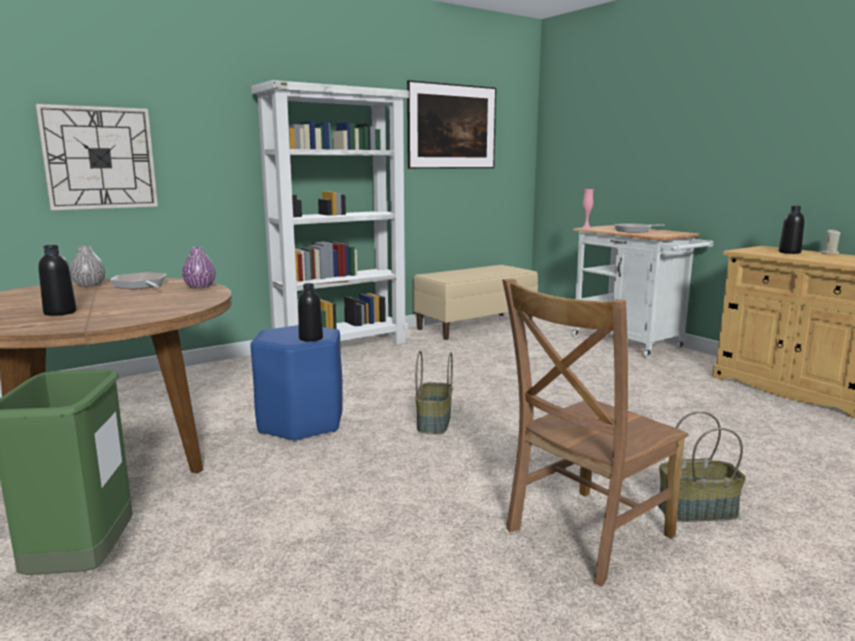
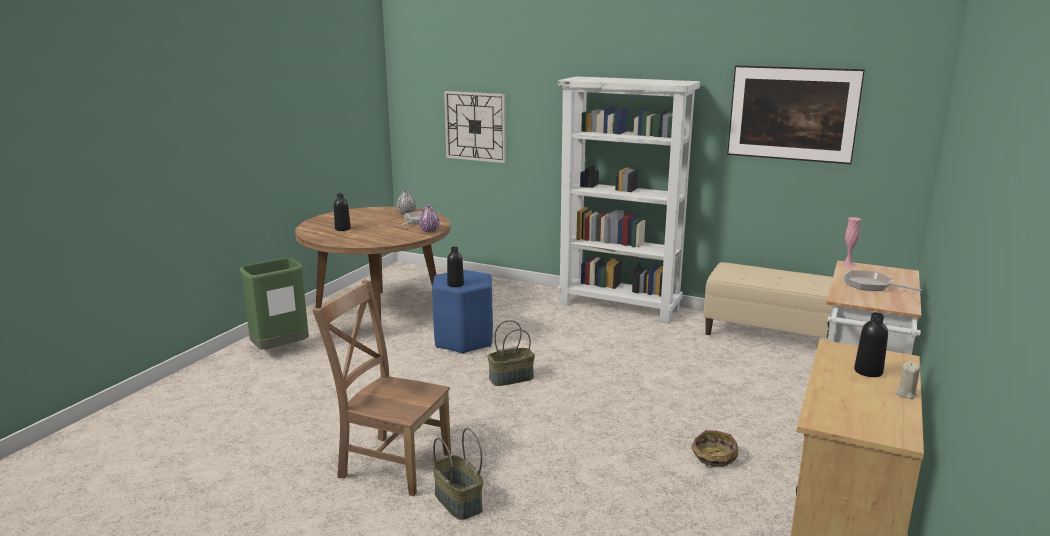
camera: 60 degrees right, 5 degrees up
(659, 389) = (713, 457): none -> basket

